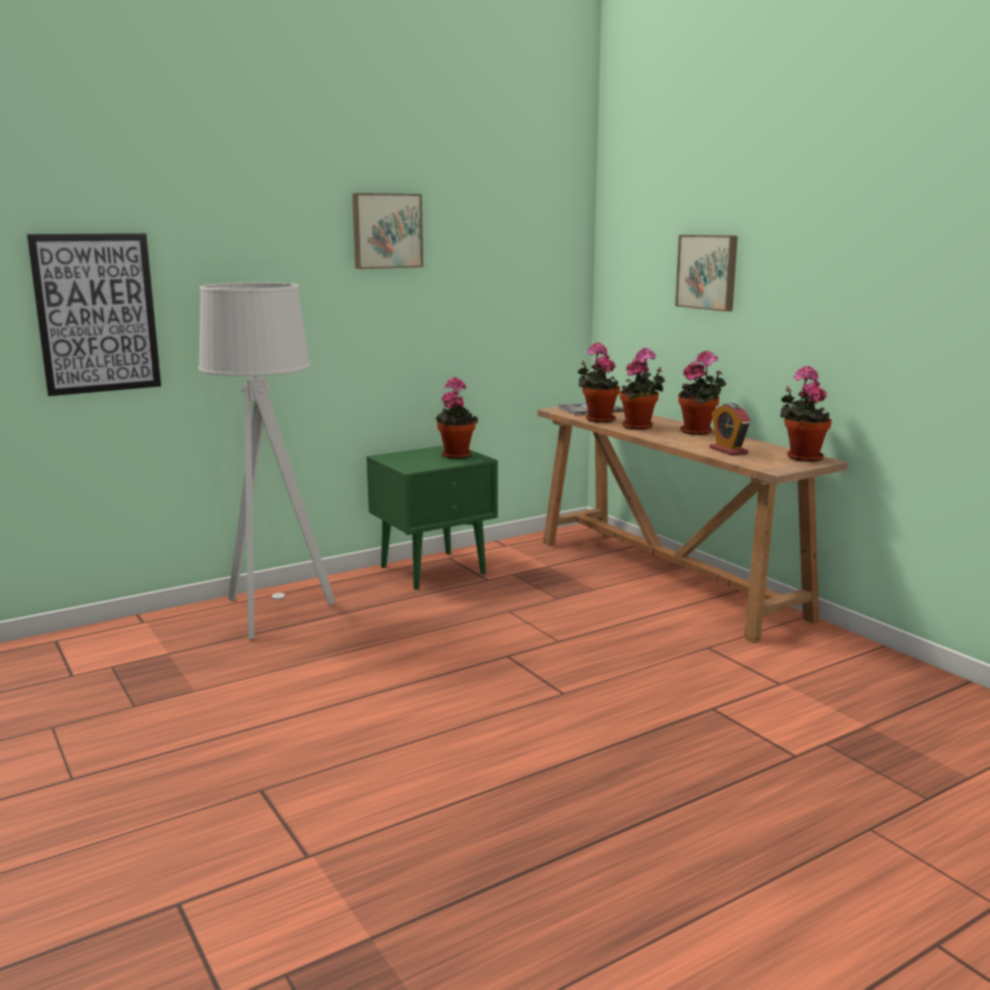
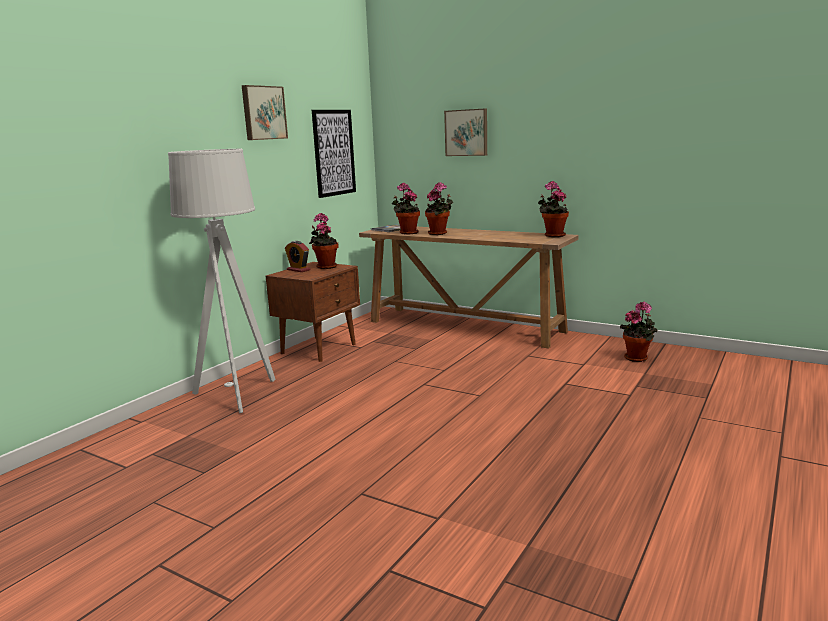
camera: 25 degrees left, 0 degrees up
(96, 313) = (81, 179): picture -> picture (334, 153)
(435, 570) = (319, 348): green nightstand -> brown nightstand
(699, 432) = (476, 231): potted plant -> potted plant (638, 358)
(728, 450) = (510, 237): alarm clock -> alarm clock (298, 270)

